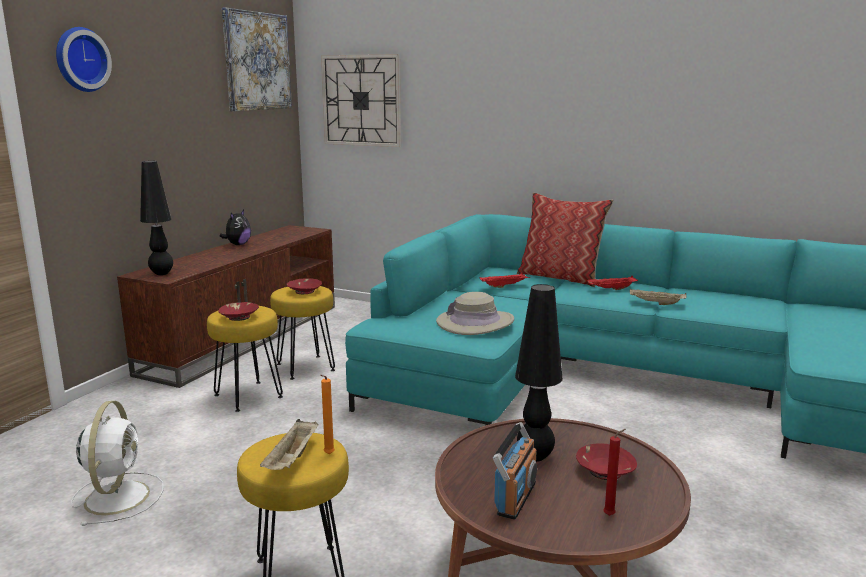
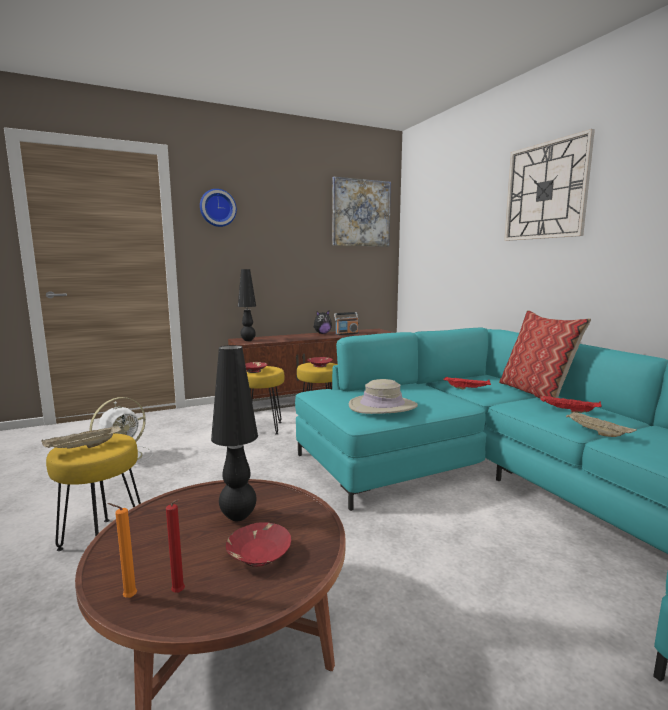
camera: 40 degrees right, 5 degrees down
(328, 455) = (101, 452): orange candle -> orange candle (128, 598)
(361, 100) = (431, 238): wall clock -> wall clock (546, 191)
(515, 498) = (159, 538): radio -> radio (346, 334)

